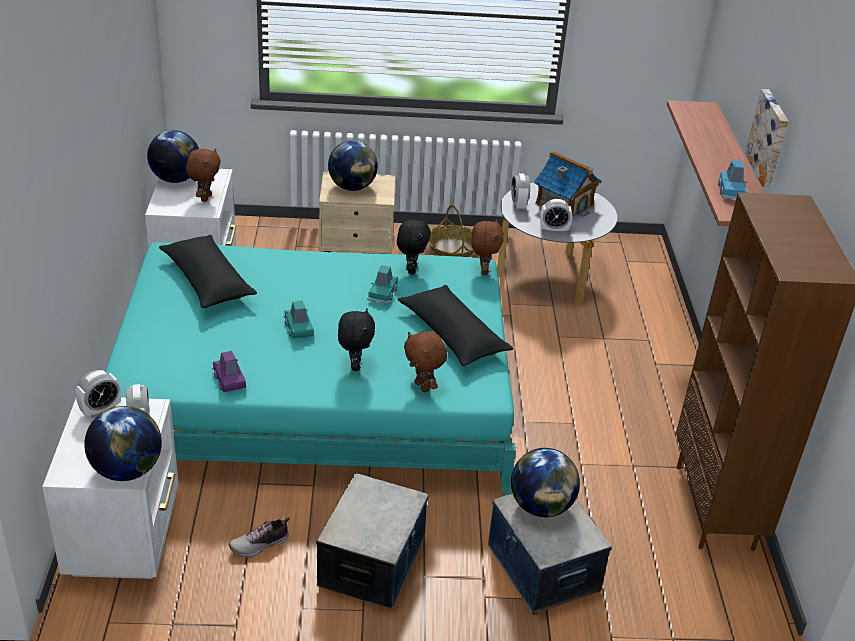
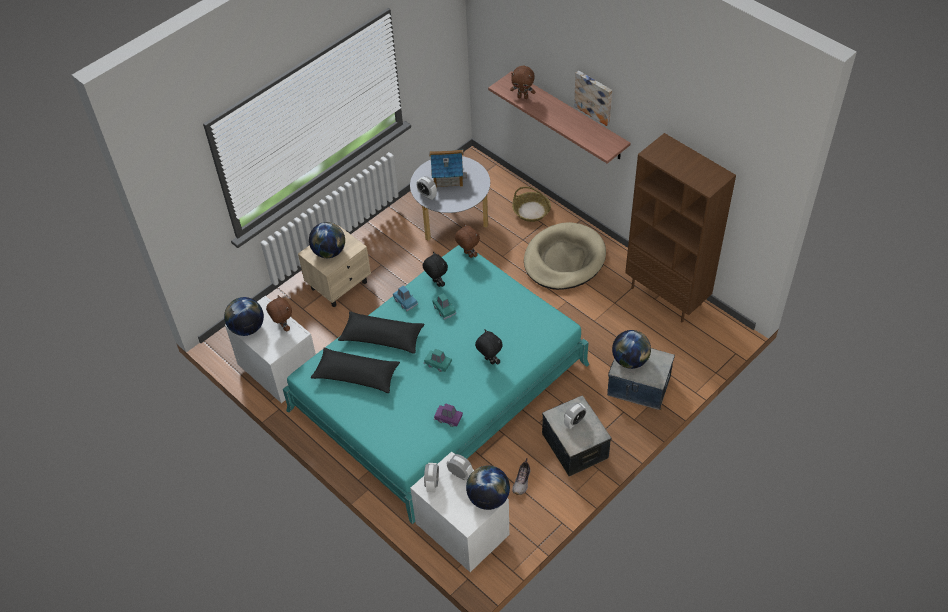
camera: 40 degrees left, 15 degrees up
(423, 386) = (531, 346): brown plush toy -> brown plush toy (523, 97)
(452, 248) = (384, 241): basket -> basket (531, 211)
(453, 335) = (505, 306): black pillow -> black pillow (382, 337)
(553, 230) = (464, 199): alarm clock -> alarm clock (574, 422)
(627, 385) = (564, 259): none -> beige dog bed
(731, 191) = (590, 136): blue toy car -> blue toy car (405, 301)

